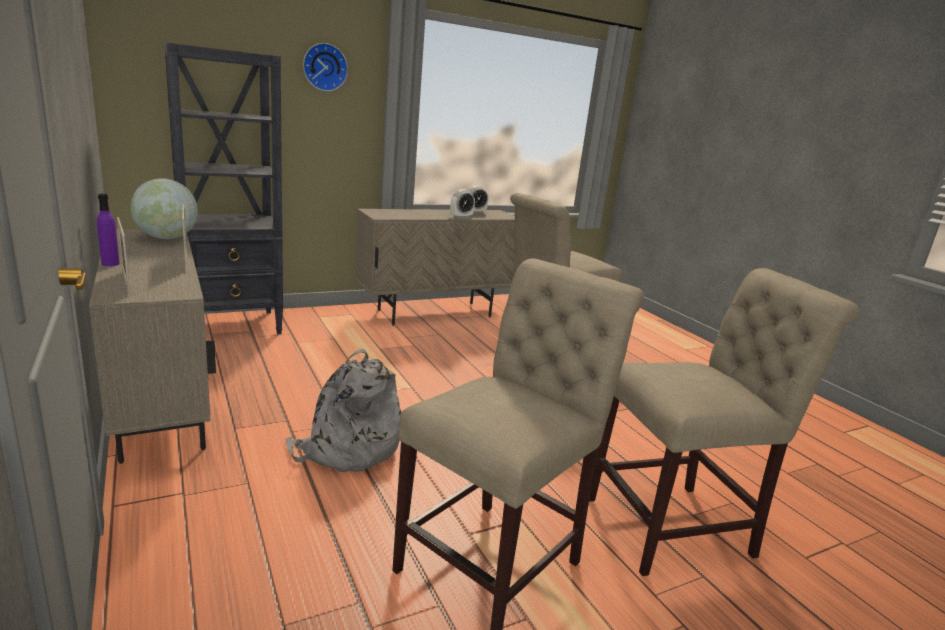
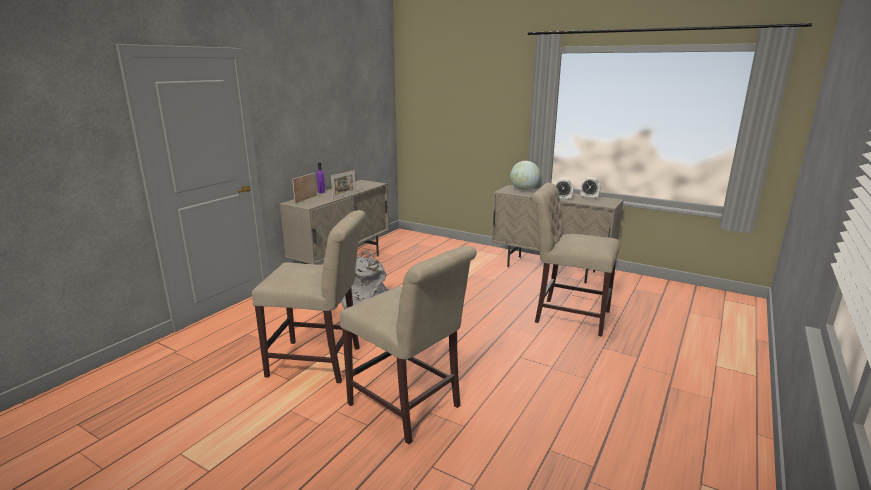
camera: 60 degrees right, 0 degrees up
(167, 238) = (367, 186): globe -> globe (524, 190)
(234, 325) = (432, 243): black bookcase -> none
(324, 67) = (499, 94): wall clock -> none

